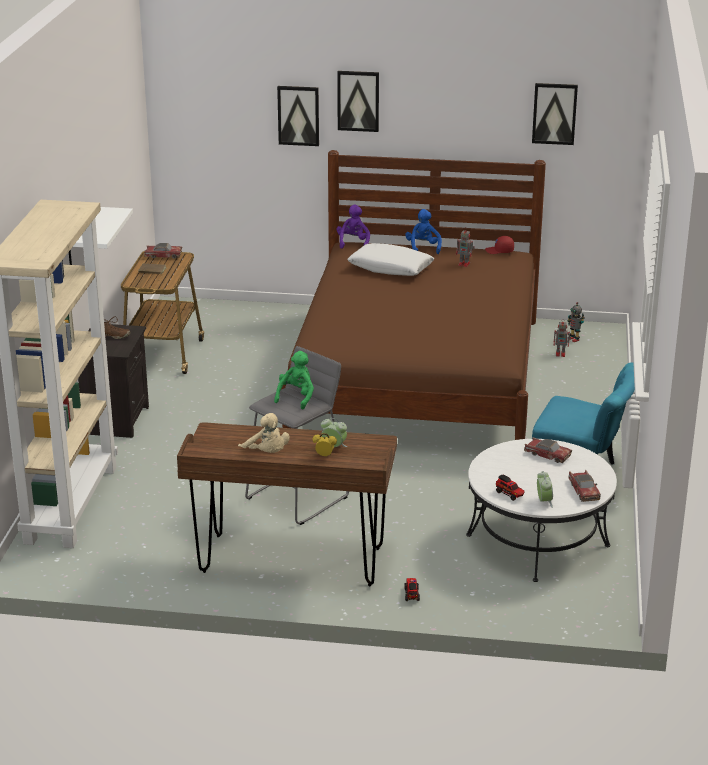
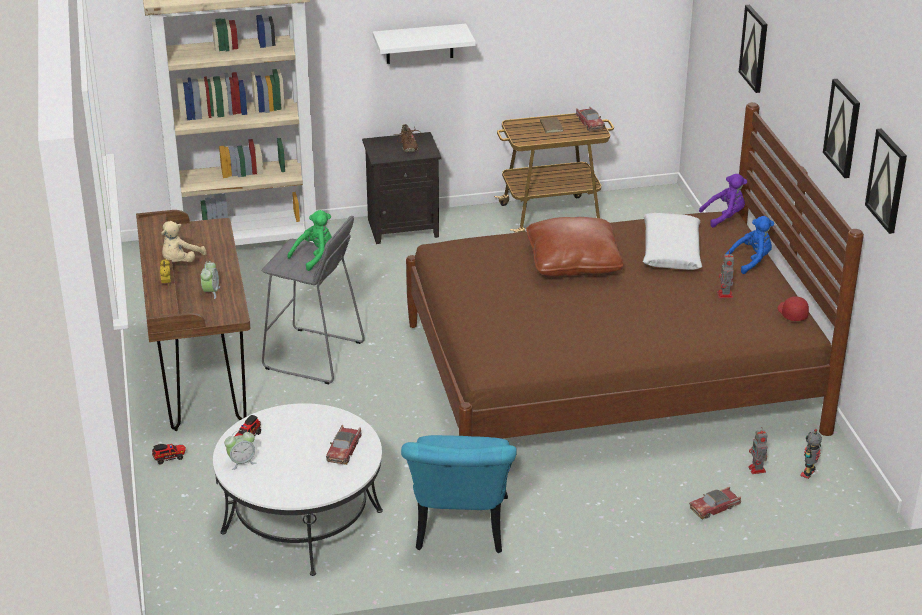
camera: 70 degrees right, 5 degrees up
(296, 397) = (315, 257): green plush toy -> green plush toy turned 45 degrees counterclockwise
(358, 100) = (784, 58): picture -> picture (843, 128)
(381, 302) = (573, 262): none -> brown pillow
(583, 490) = (276, 486): toy car -> toy car (714, 507)

